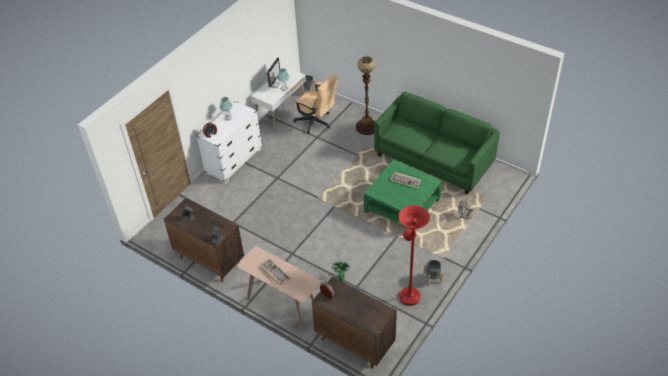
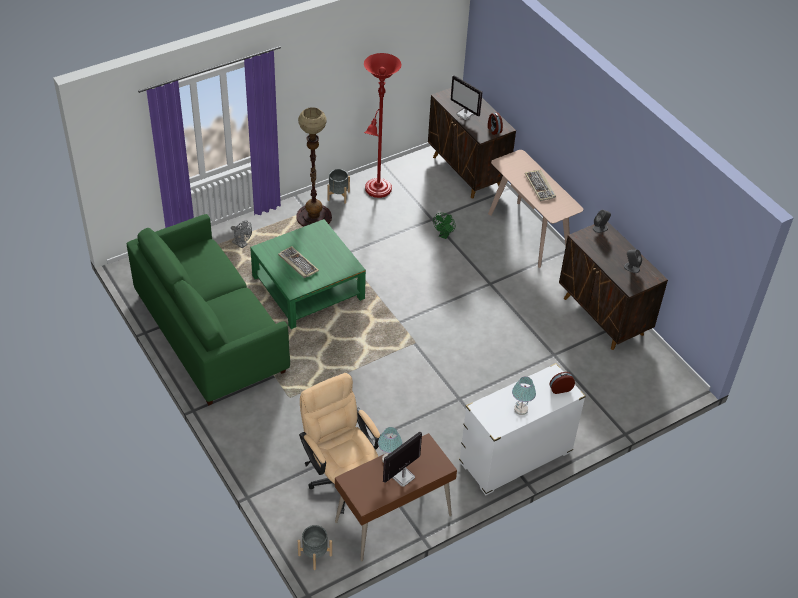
camera: 160 degrees left, 0 degrees up
(281, 115) = (393, 519): white desk -> brown desk
(358, 300) = (465, 114): none -> monitor
(367, 127) = (265, 431): floor lamp -> floor lamp (314, 217)

